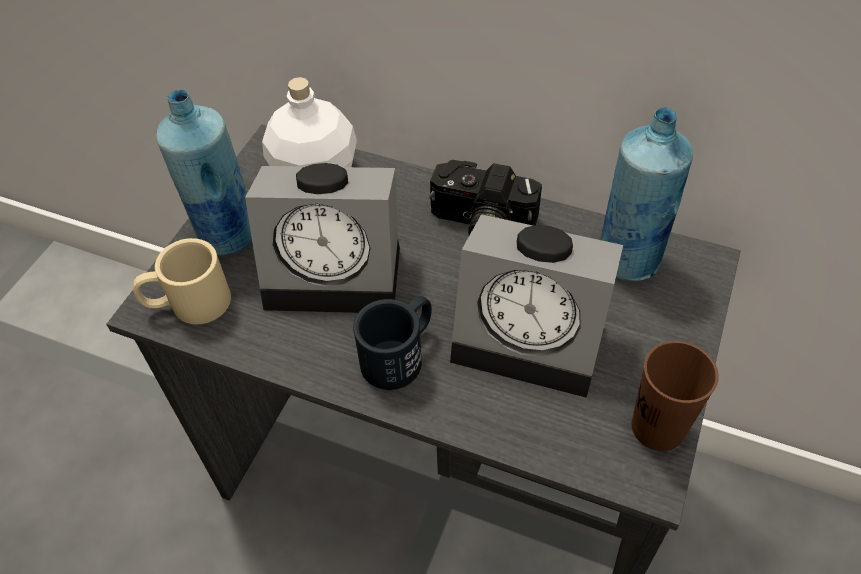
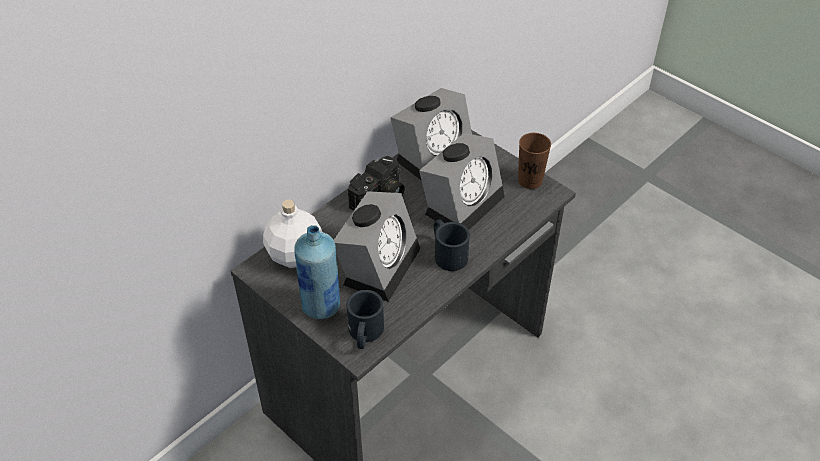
camera: 70 degrees left, 5 degrees down
(188, 304) = (364, 334): beige mug -> black mug
(628, 259) = (434, 153): blue bottle -> alarm clock

